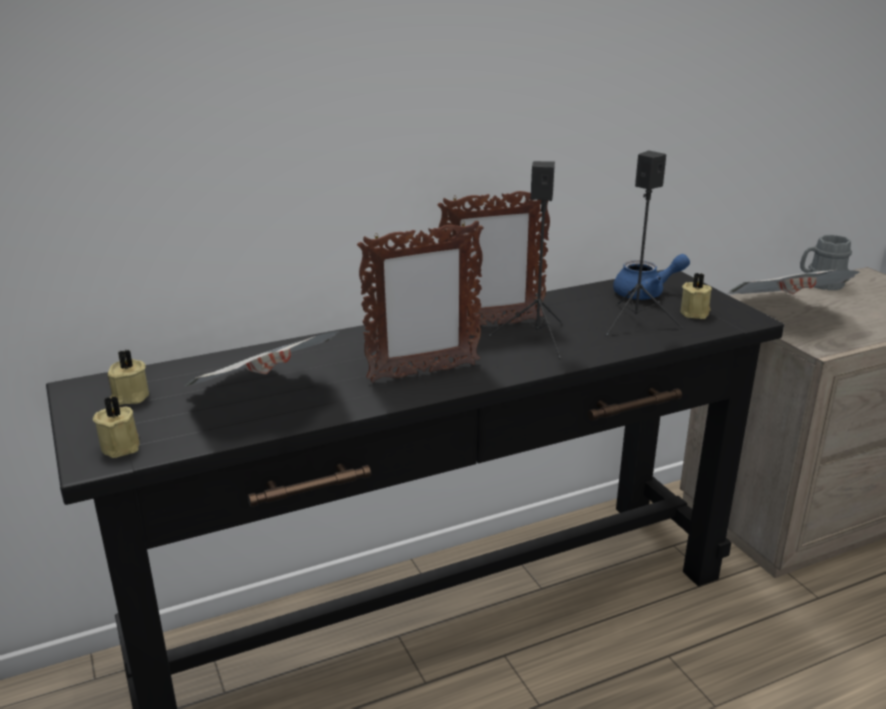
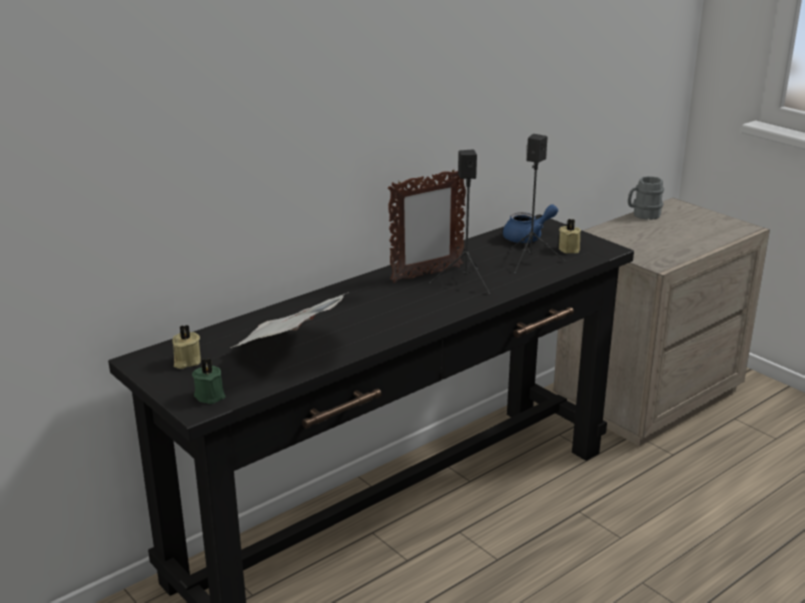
camera: 15 degrees left, 0 degrees up
(122, 445) = (210, 395): beige candle -> green candle
(422, 373) = (396, 316): picture frame -> none
(784, 313) = (625, 241): newspaper -> none

